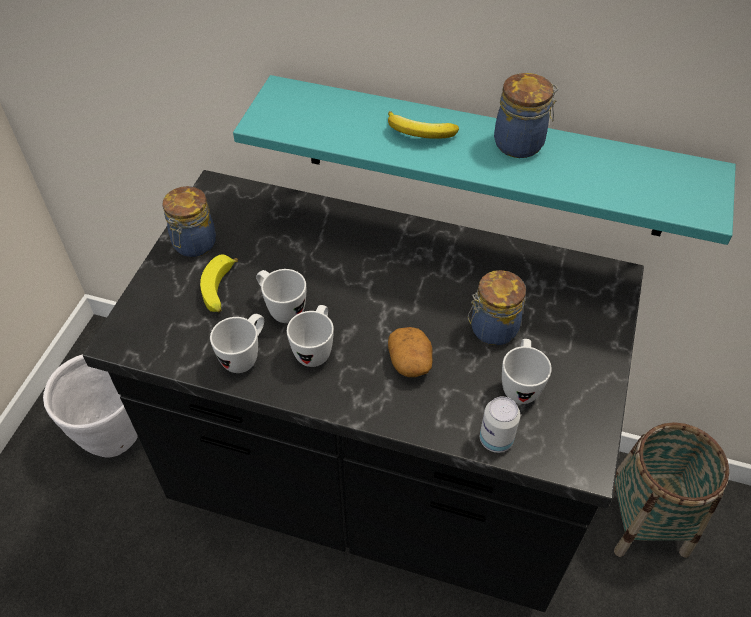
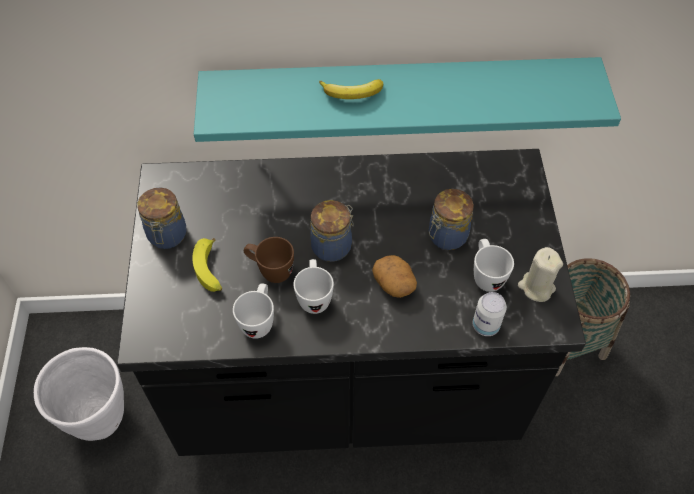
camera: 20 degrees left, 5 degrees up
(281, 309) = (270, 271): white mug -> brown mug
(521, 143) = (436, 82): jar -> jar (333, 246)
(576, 415) = (536, 287): none -> beige candle

